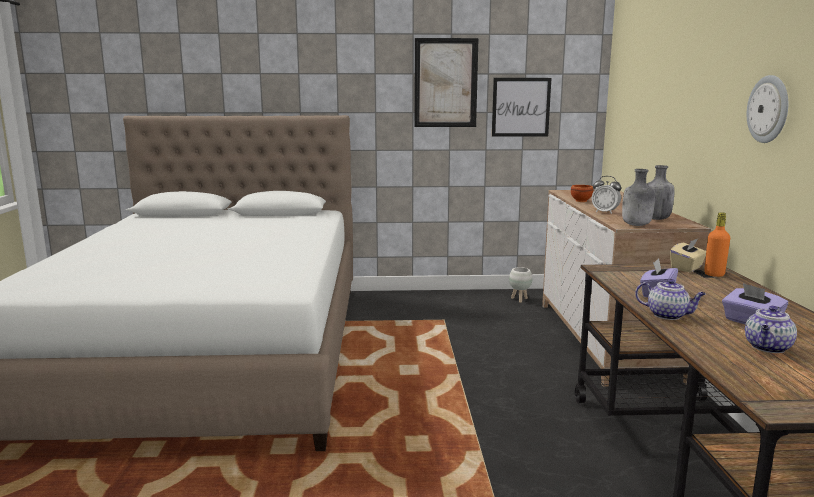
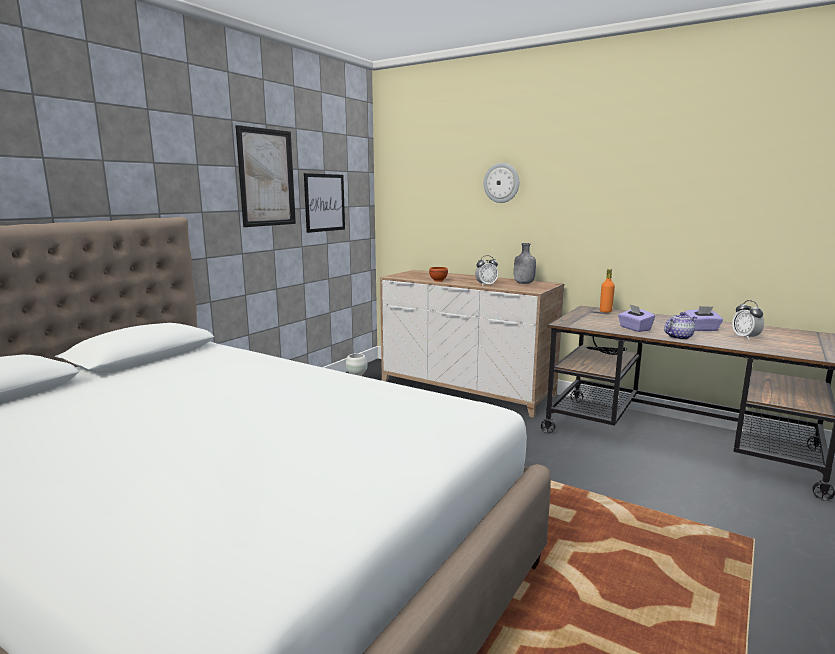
camera: 55 degrees left, 0 degrees up
(636, 225) = (536, 289): grey bottle -> none
(687, 268) = (585, 311): beige tissue box -> none
(768, 348) = (745, 337): teapot -> alarm clock
(769, 109) = (616, 199): wall clock -> wall clock (501, 183)

